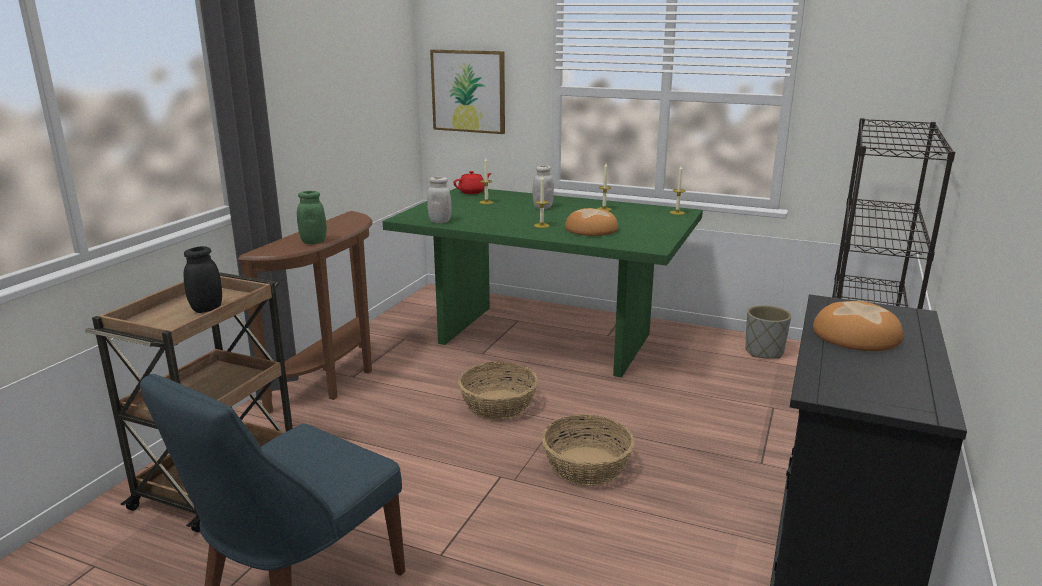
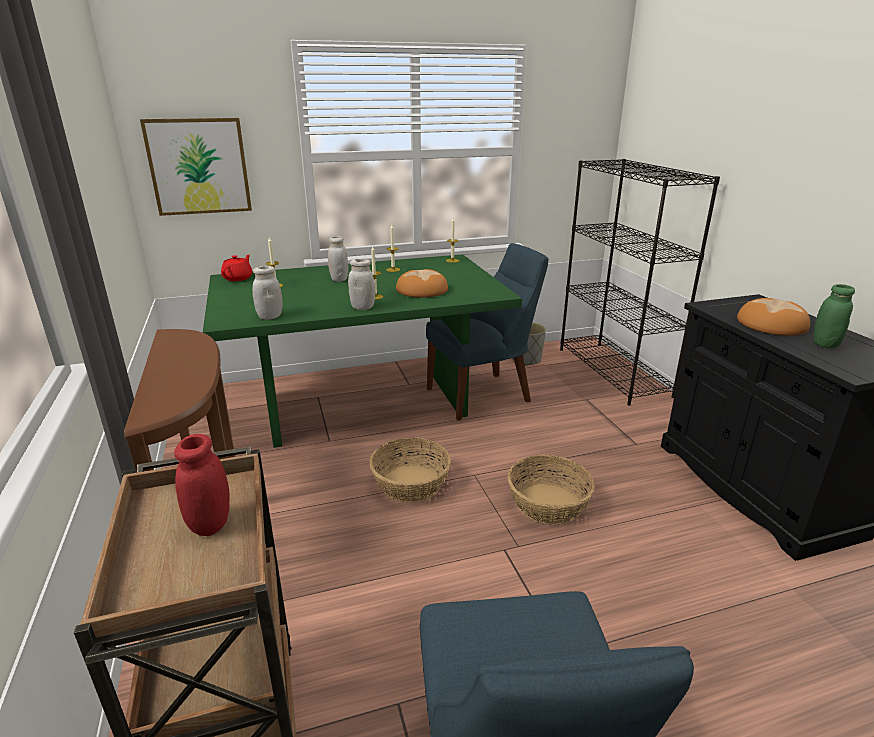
camera: 40 degrees left, 5 degrees up
(207, 309) = (210, 524): black jar -> red jar
(313, 242) = (194, 380): green jar -> green jar (825, 344)
(515, 230) = (362, 307): none -> white jar
(665, 366) = (483, 394): none -> blue chair

